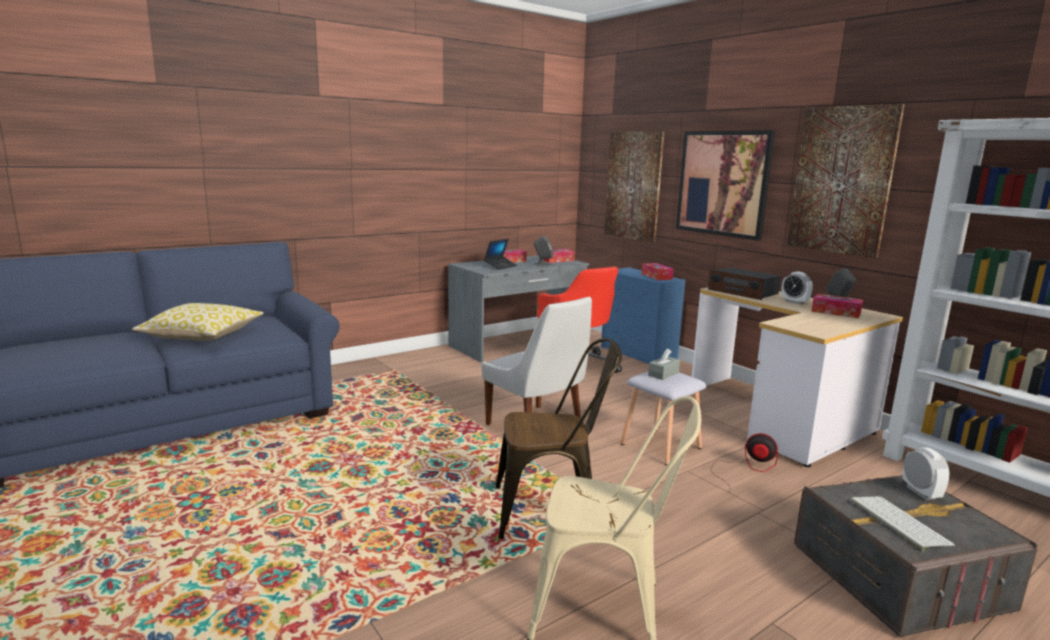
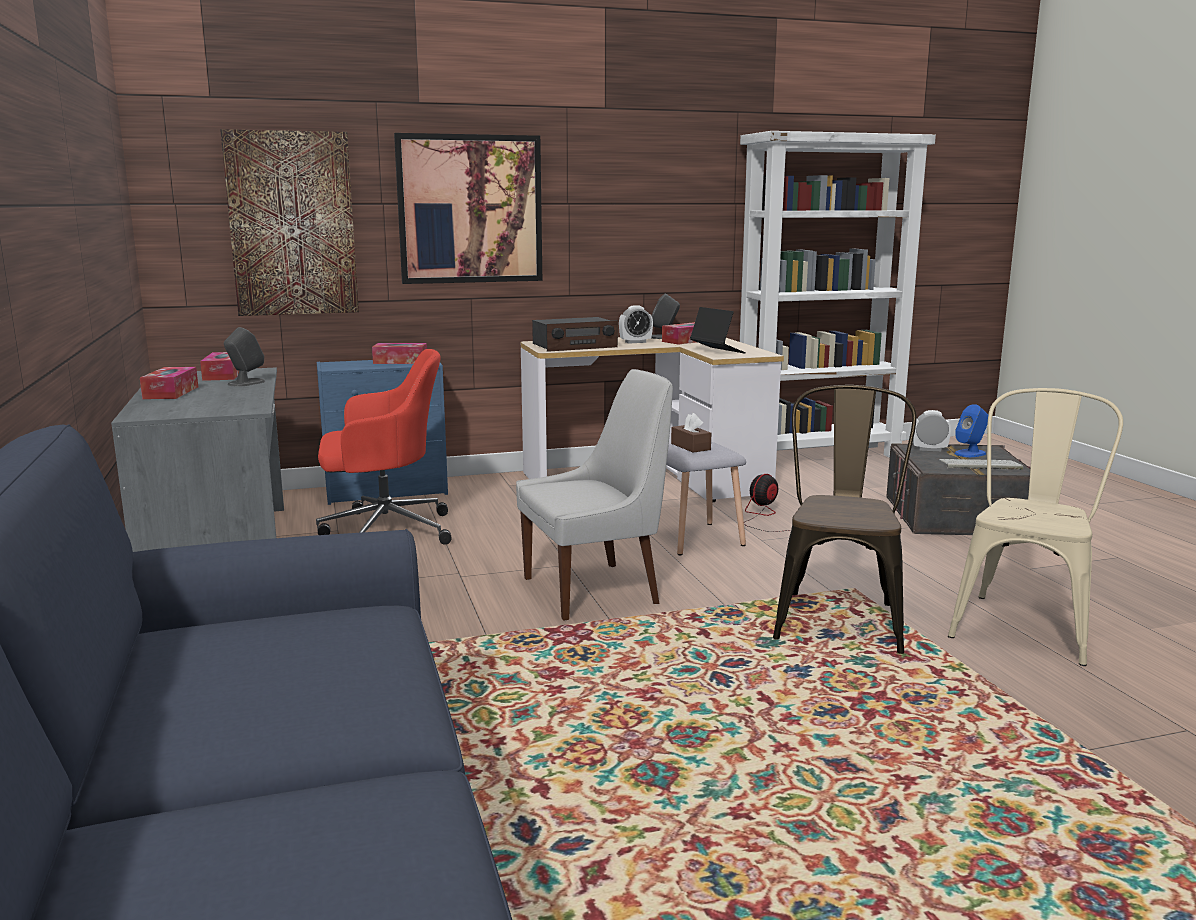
camera: 70 degrees left, 0 degrees up
(203, 336) = (290, 702): pillow -> none
(500, 266) = (214, 400): laptop -> laptop (717, 351)
(663, 374) = (690, 446): grey tissue box -> brown tissue box
(842, 180) = (630, 196): picture -> none
(946, 518) = (970, 453): none -> blue speaker

